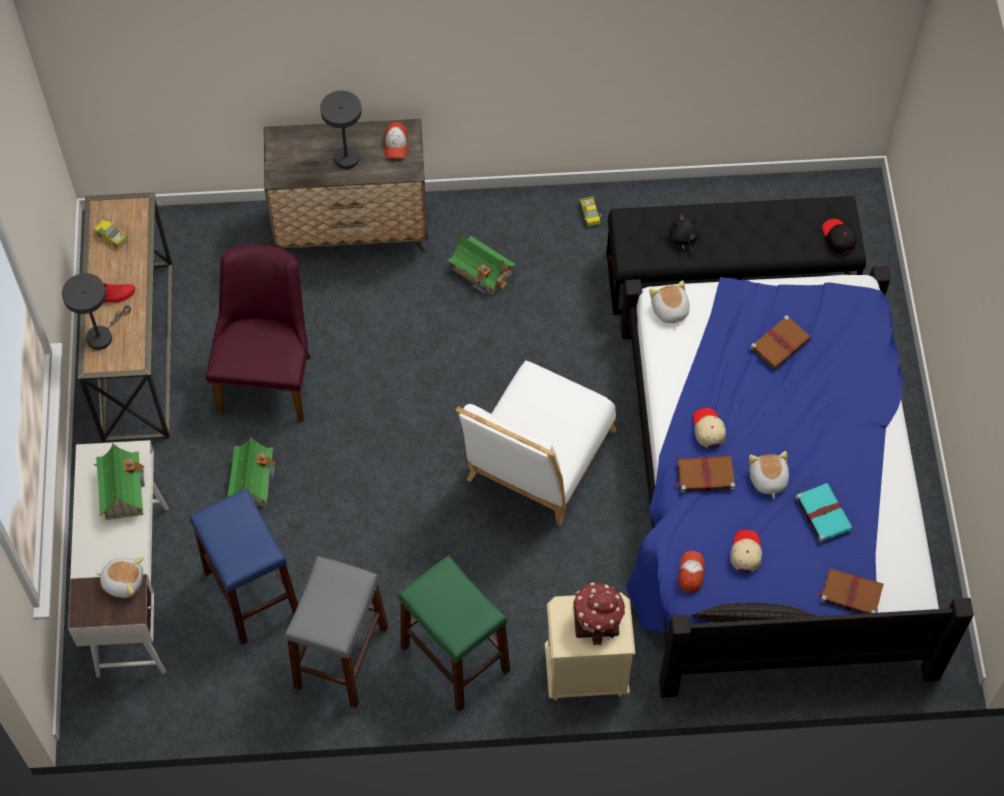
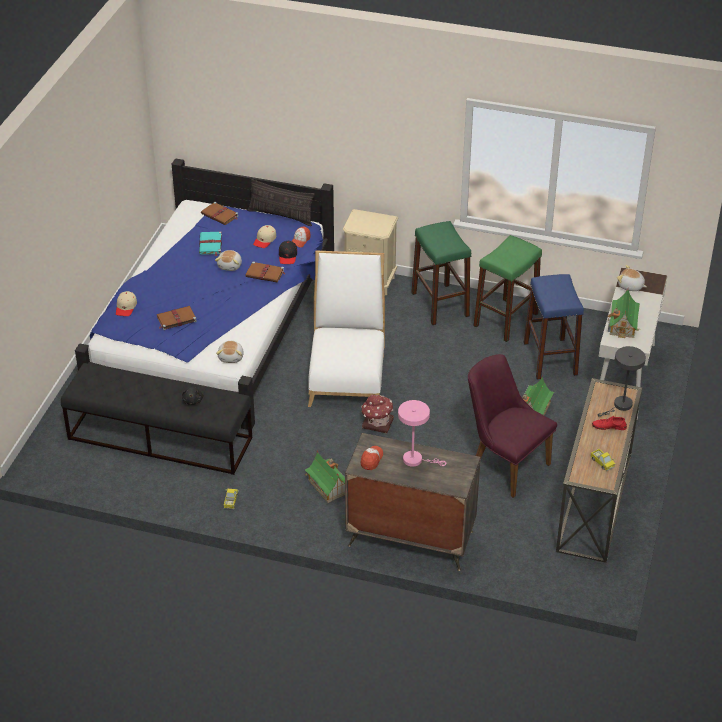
camera: 160 degrees left, 20 degrees down
(269, 375) = (504, 464): purple chair -> purple chair turned 105 degrees clockwise
(341, 160) = (416, 460): grey table lamp -> pink table lamp
(341, 657) = (506, 319): grey stool -> green stool
(536, 462) = (347, 375): white chair -> white chair turned 45 degrees counterclockwise
(597, 619) = (365, 223): toy house -> toy house (377, 423)
(708, 429) = (249, 292): beige cap -> beige cap (126, 307)
(838, 238) = (92, 375): black cap -> black cap (288, 256)

